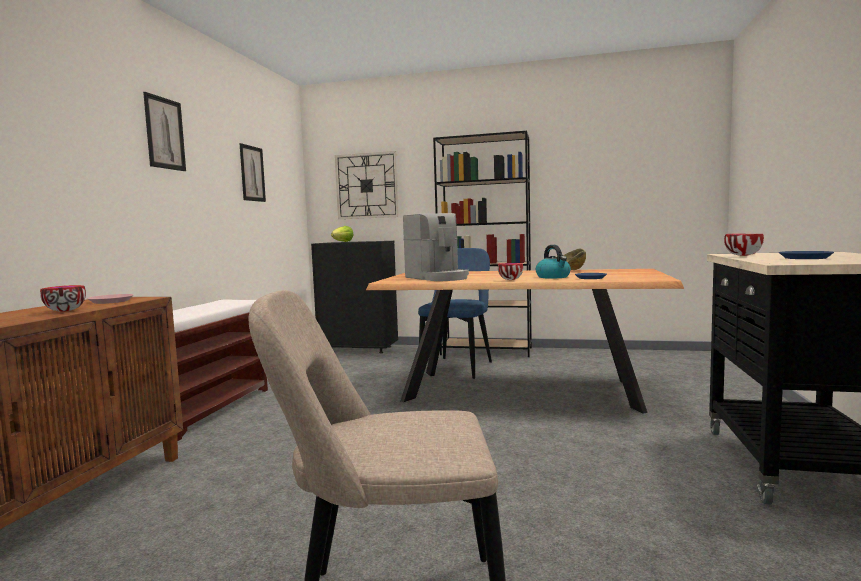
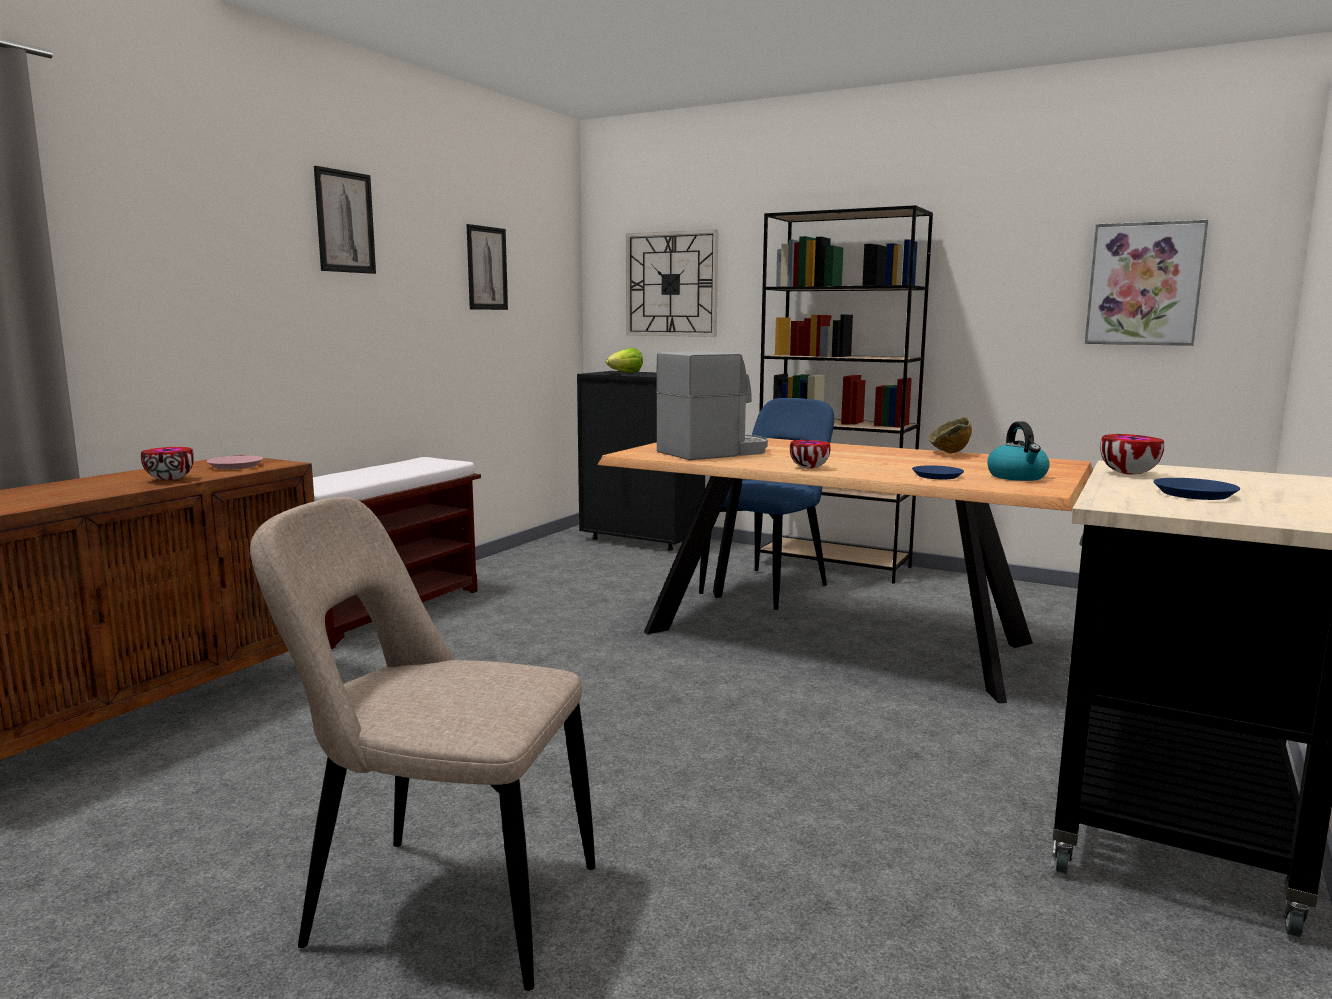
camera: 15 degrees right, 5 degrees up
(438, 278) = (714, 452): coffee machine -> coffee machine turned 105 degrees counterclockwise
(553, 277) = (885, 468): kettle -> kettle (1017, 477)
(649, 174) = (1144, 284): none -> picture

